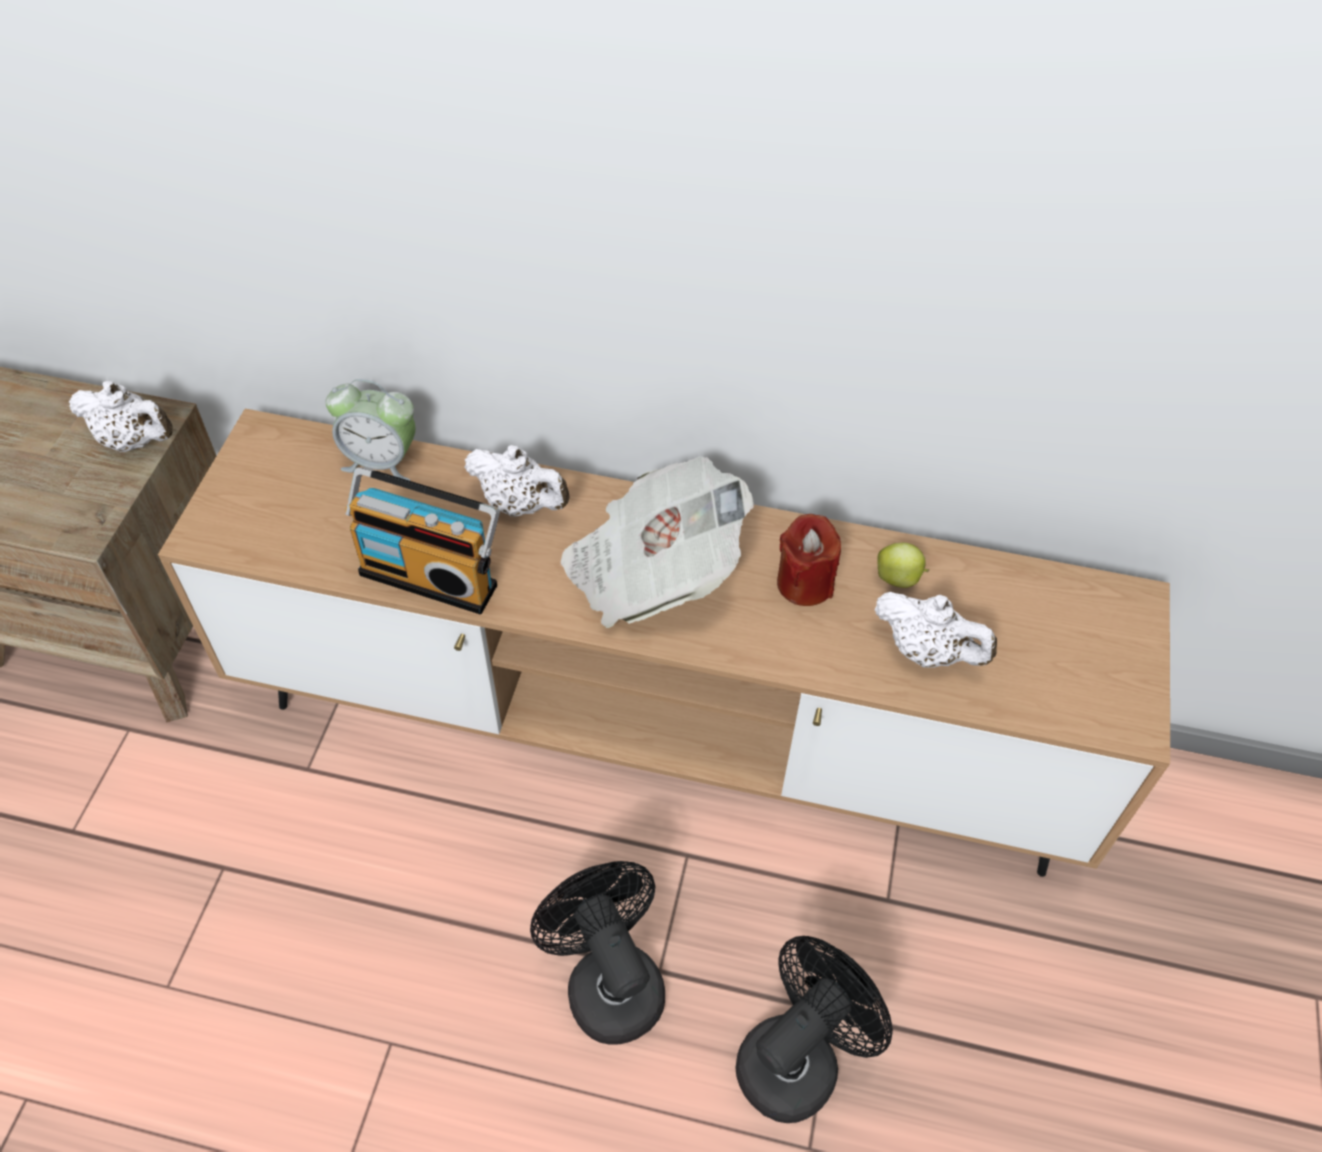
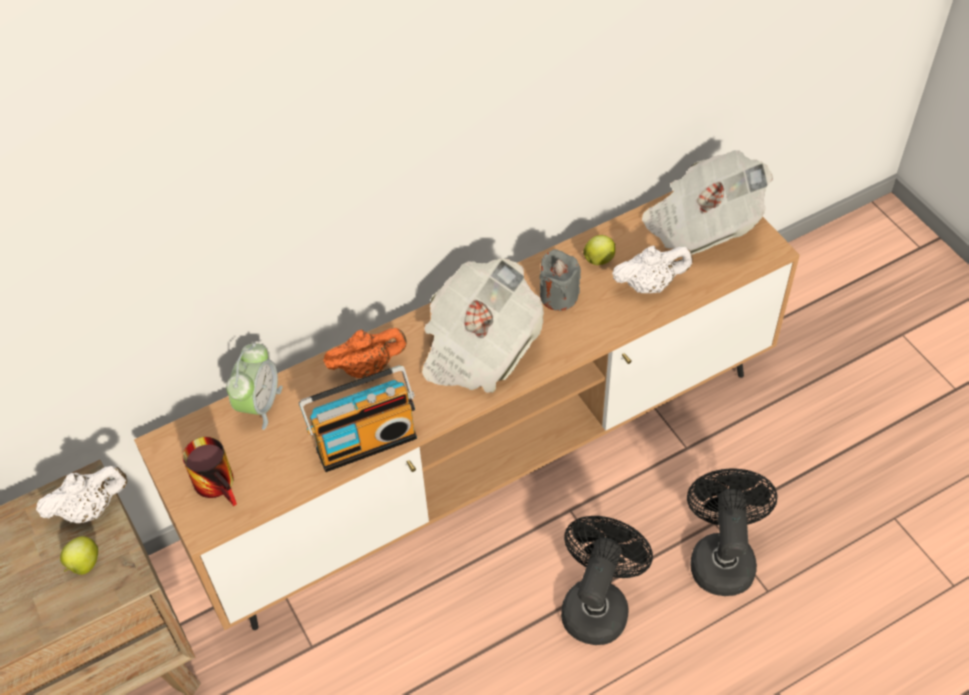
camera: 40 degrees left, 0 degrees up
(69, 487) = (83, 564): none -> apple
(261, 508) = (220, 483): none -> mug
(381, 461) = (259, 405): alarm clock -> alarm clock turned 45 degrees counterclockwise
(520, 504) = (367, 367): white teapot -> orange teapot
(608, 980) = (597, 603): black fan -> black fan turned 90 degrees clockwise
(805, 583) = (558, 296): red candle -> grey candle
(1073, 631) = (701, 225): none -> newspaper

